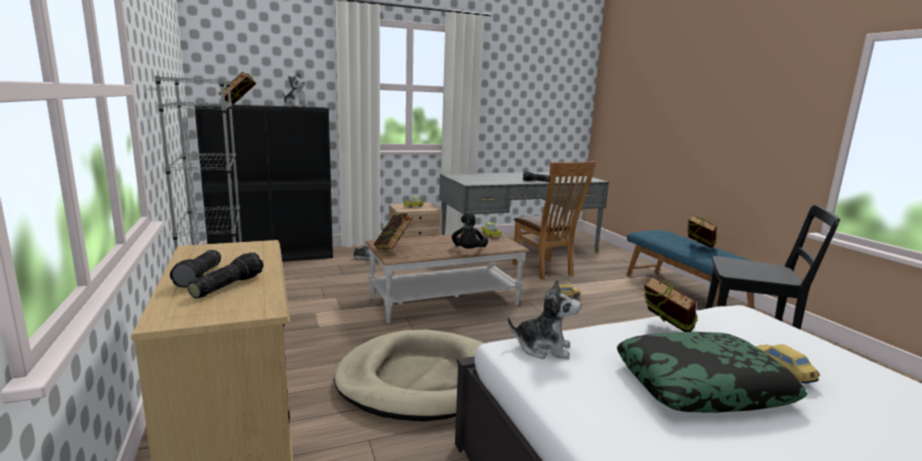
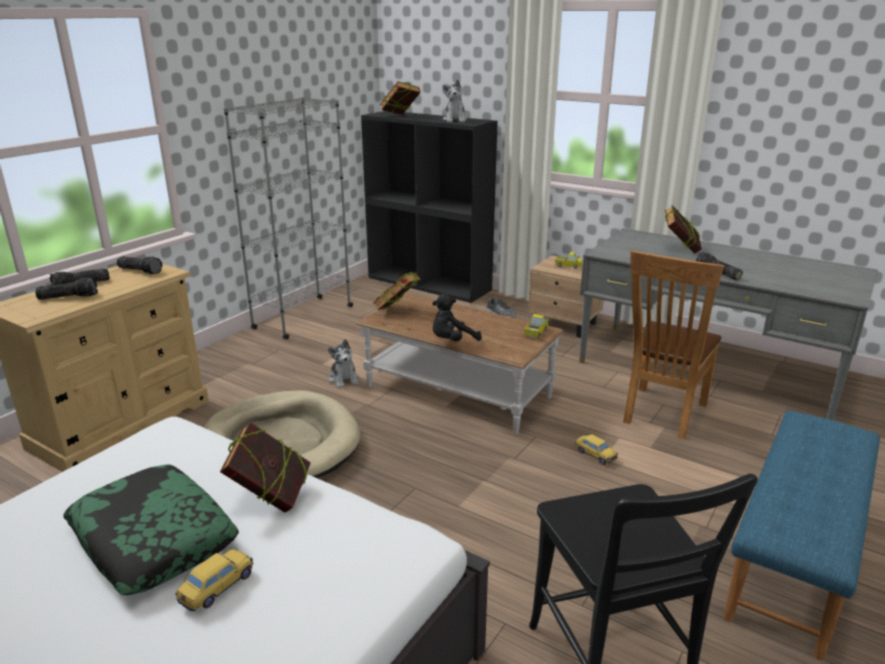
camera: 55 degrees right, 10 degrees up
(223, 251) = (141, 270): none -> flashlight
(543, 348) = (178, 442): plush toy -> plush toy (344, 379)
(699, 248) = (810, 484): book -> book (680, 250)

